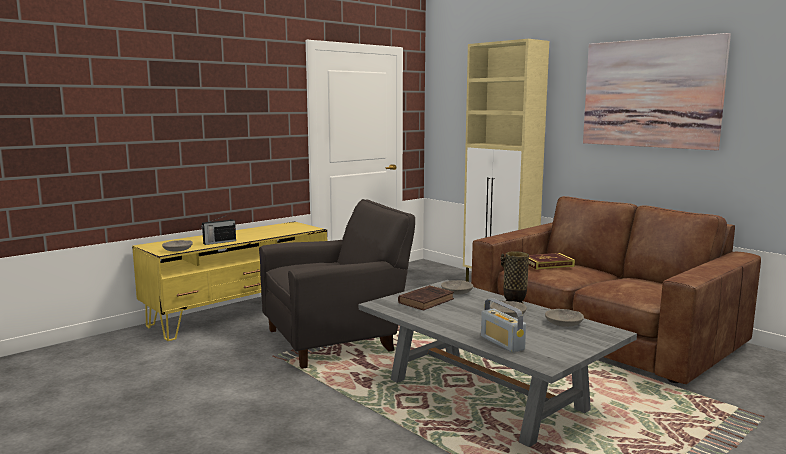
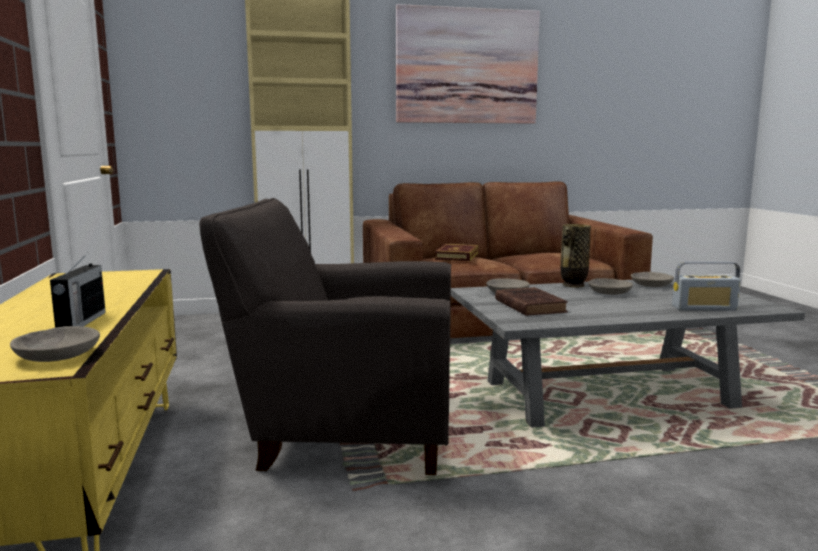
camera: 60 degrees left, 0 degrees up
(336, 339) = (346, 428): grey armchair -> grey armchair turned 90 degrees counterclockwise

